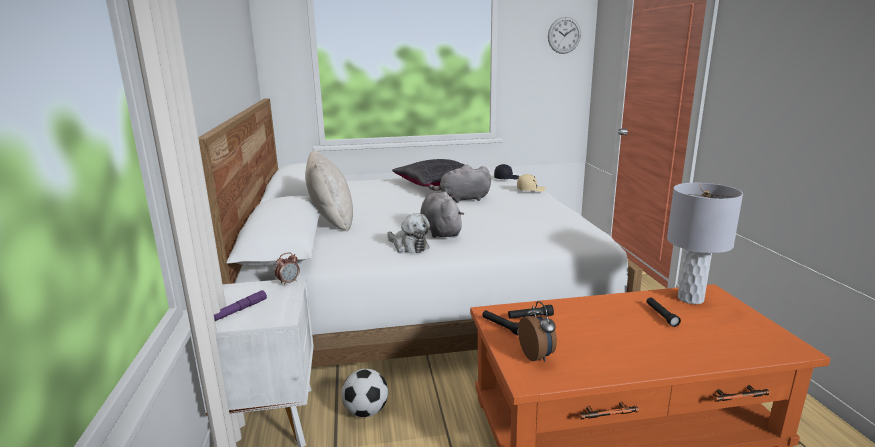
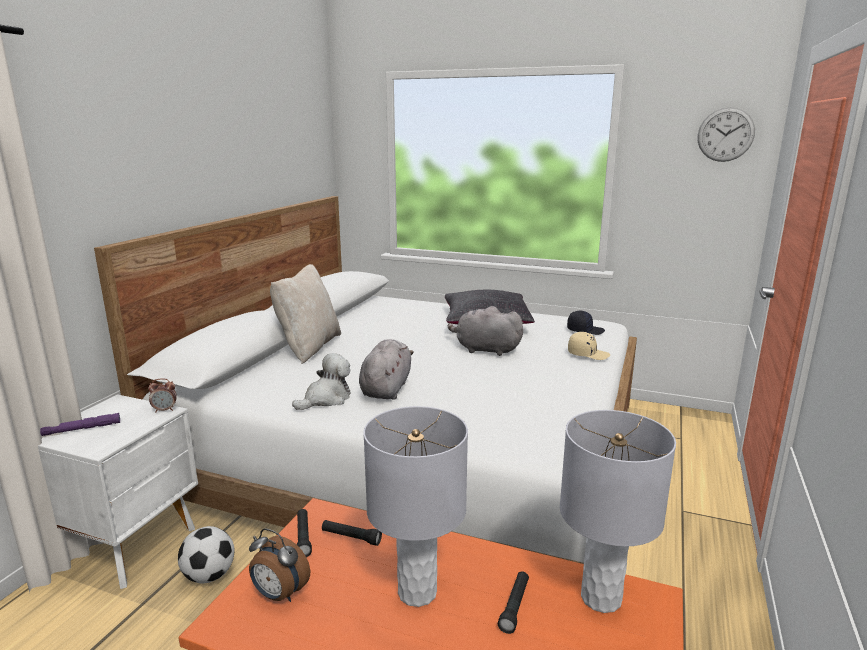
camera: 30 degrees right, 0 degrees up
(408, 246) = (326, 399): plush toy -> plush toy turned 120 degrees counterclockwise
(537, 356) = (279, 595): alarm clock -> alarm clock turned 105 degrees clockwise
(607, 327) = (416, 592): none -> grey table lamp

